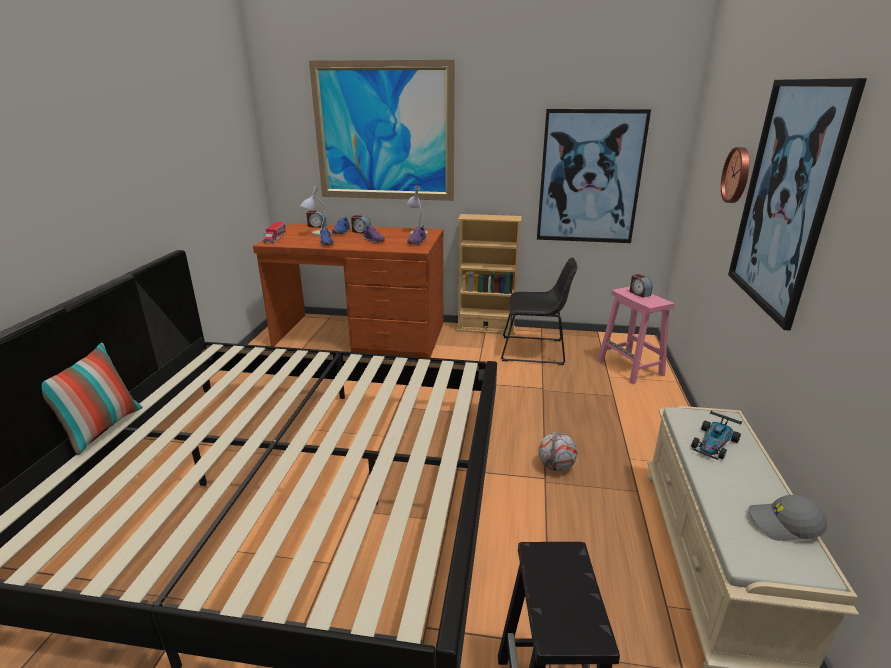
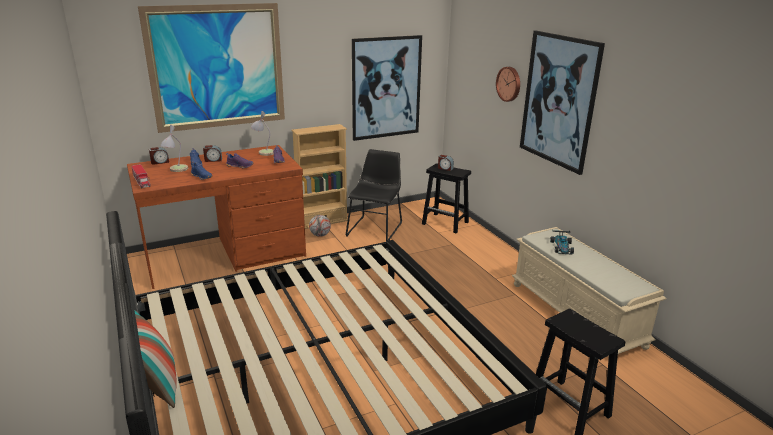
camera: 35 degrees left, 0 degrees up
(536, 350) = (375, 228): black chair -> black chair turned 45 degrees counterclockwise
(555, 466) = (462, 297): football -> football (320, 235)
(631, 368) = (446, 223): pink stool -> black stool
(784, 525) = (620, 273): grey cap -> none

